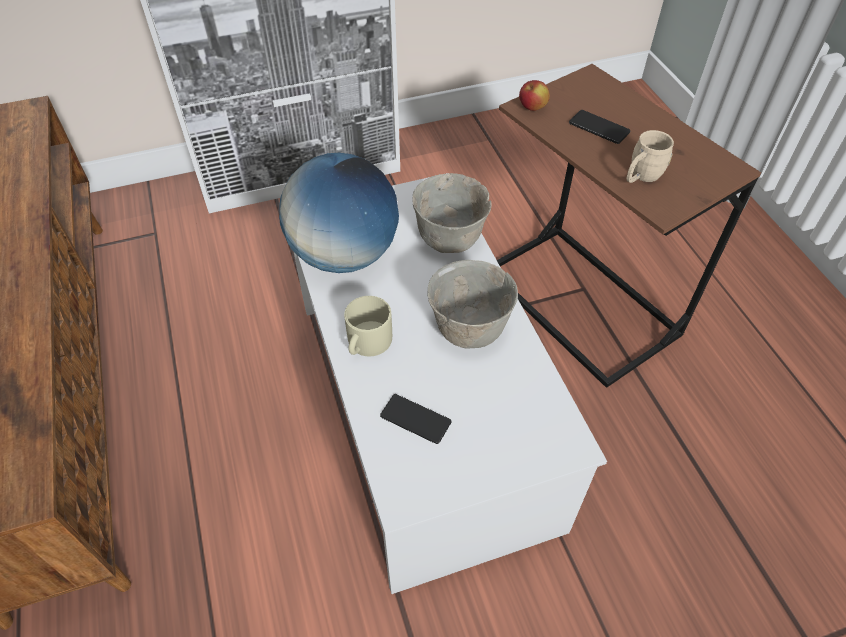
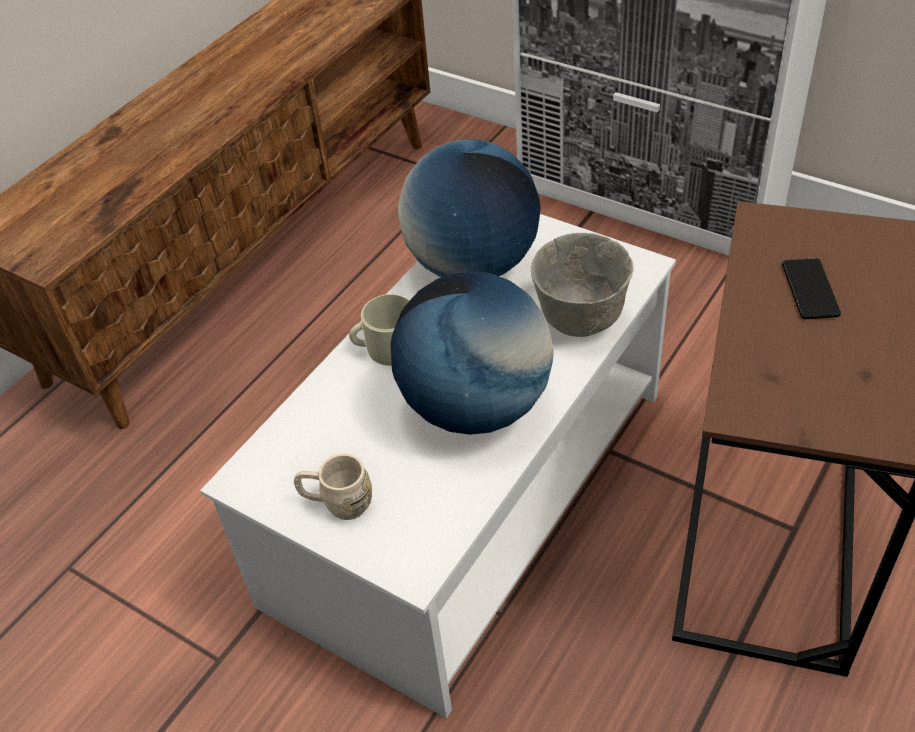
camera: 55 degrees right, 5 degrees down
(415, 419) = (334, 434): phone -> none
(468, 331) = (475, 406): grey bowl -> globe
(532, 108) = (768, 225): apple -> none
(641, 177) = (769, 366): beige mug -> beige mug (337, 504)

